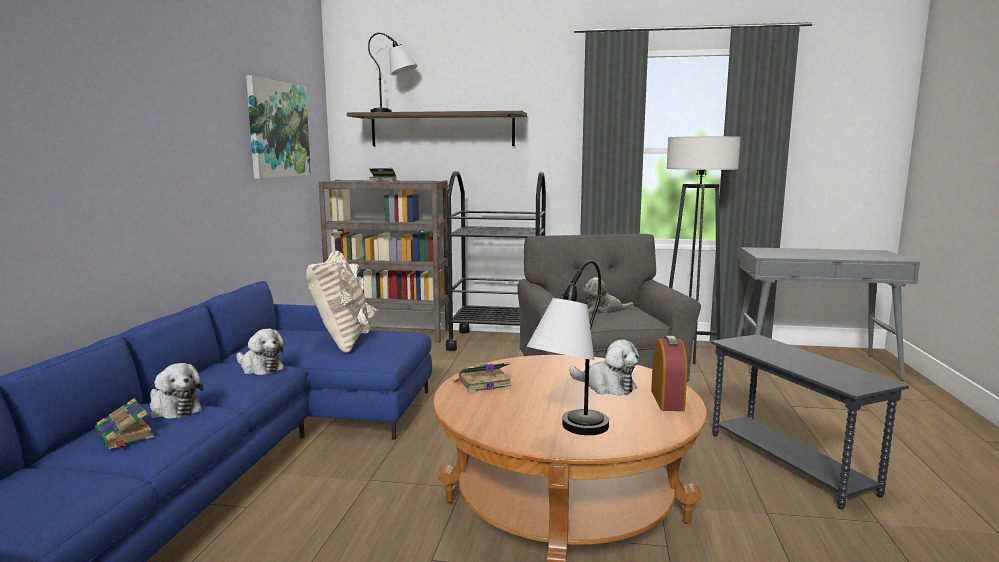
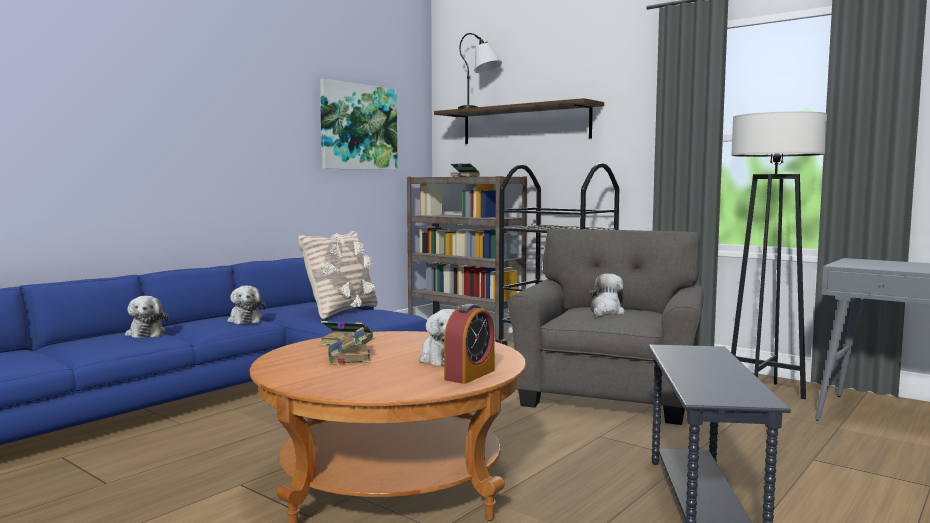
camera: 30 degrees right, 5 degrees down
(125, 435) = (92, 341): book -> book (349, 358)
(568, 436) = (320, 380): table lamp -> none
(604, 310) = (605, 312): plush toy -> plush toy turned 90 degrees clockwise

